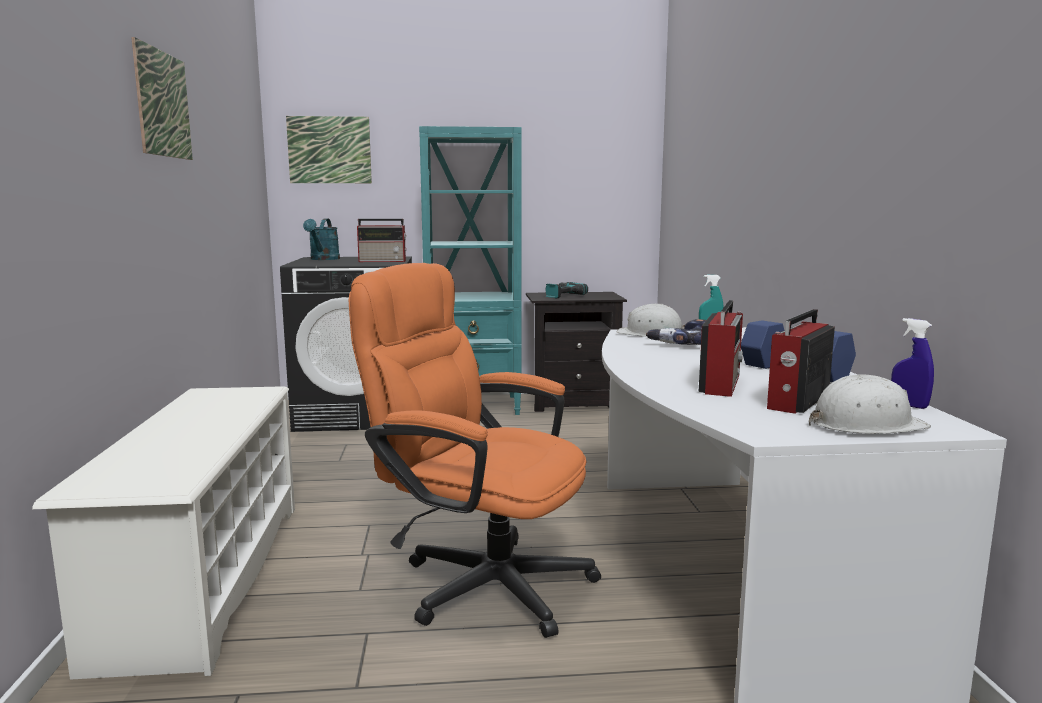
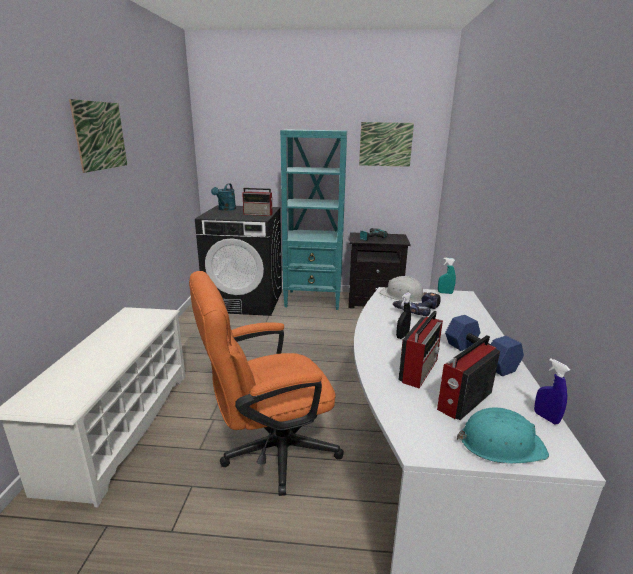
camera: 10 degrees right, 10 degrees up
(329, 150) = (232, 139): picture -> picture (385, 144)
(479, 581) = (269, 451): orange office chair -> orange office chair turned 60 degrees counterclockwise
(677, 362) = (402, 336): none -> black spray bottle
(865, 425) = (500, 444): white hard hat -> turquoise hard hat

